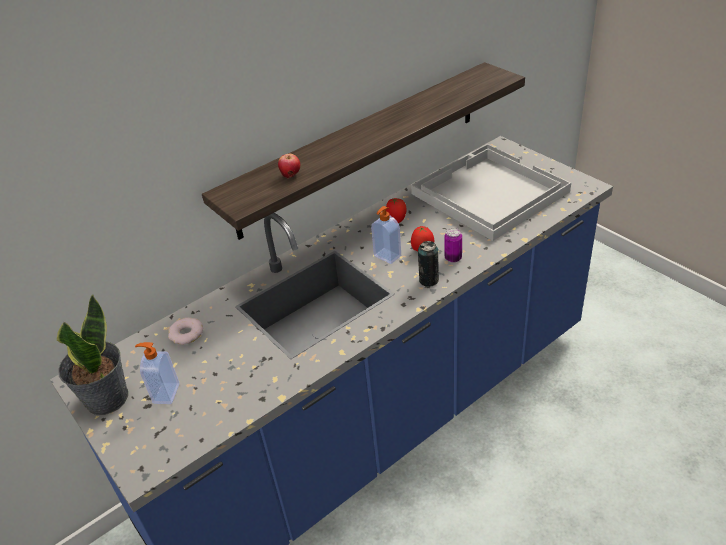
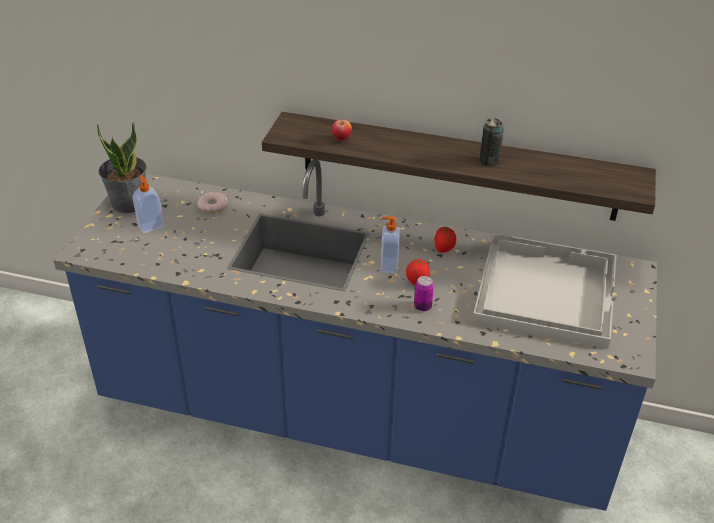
camera: 50 degrees right, 0 degrees up
(428, 280) = (379, 303): can -> can (489, 161)

